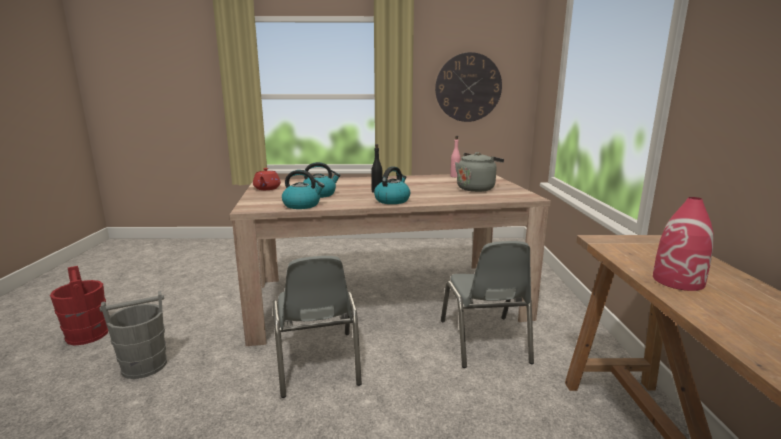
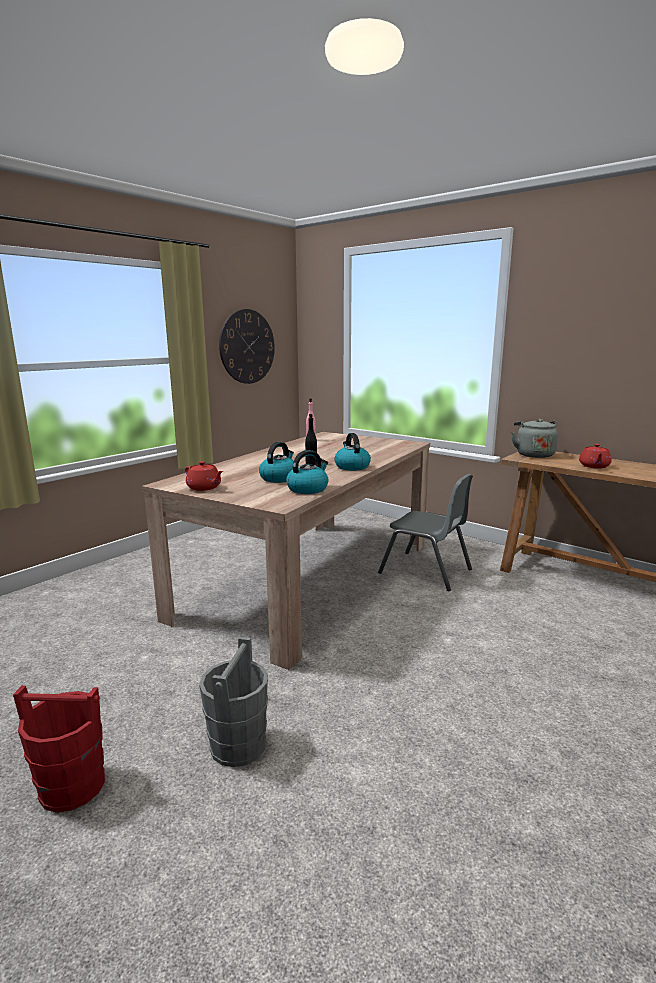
camera: 50 degrees left, 0 degrees up
(317, 363) = (369, 642): grey chair -> none
(476, 188) = (363, 445): grey kettle -> grey kettle (533, 454)
(678, 281) = (594, 466): red vase -> red teapot

